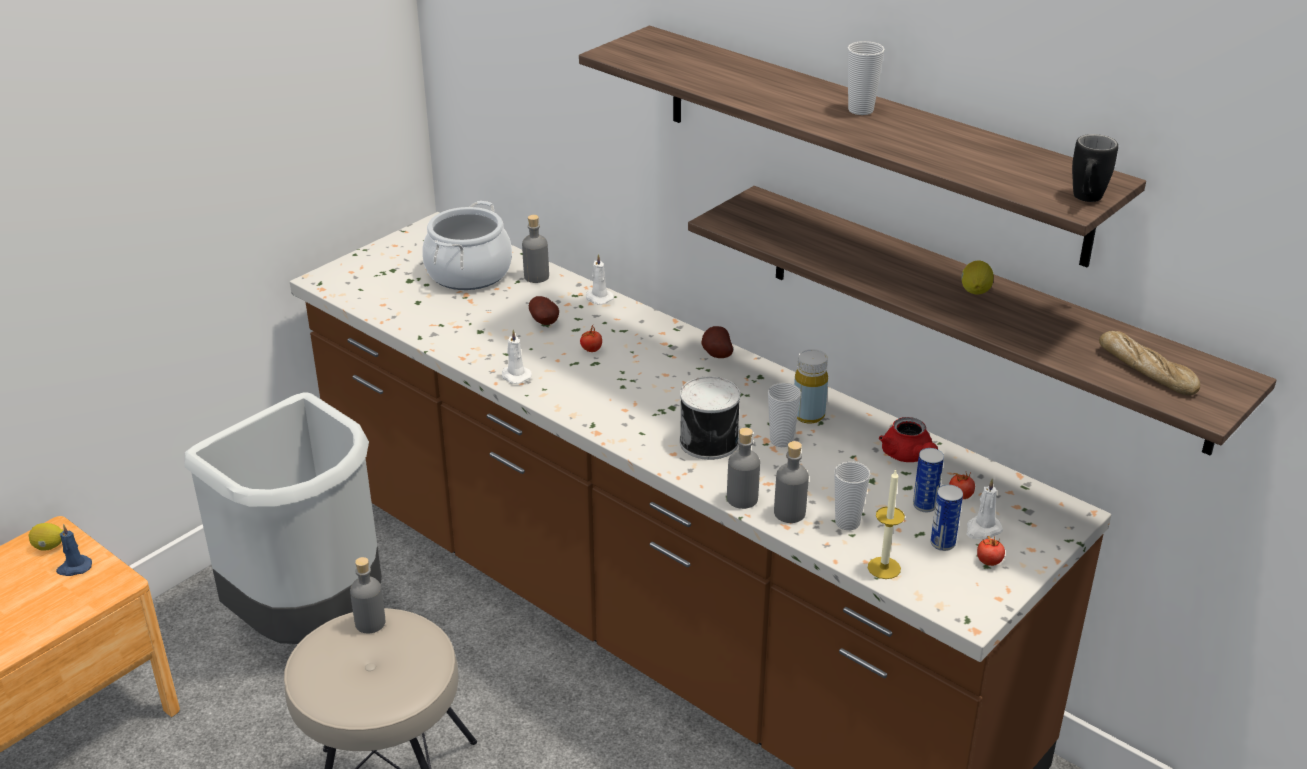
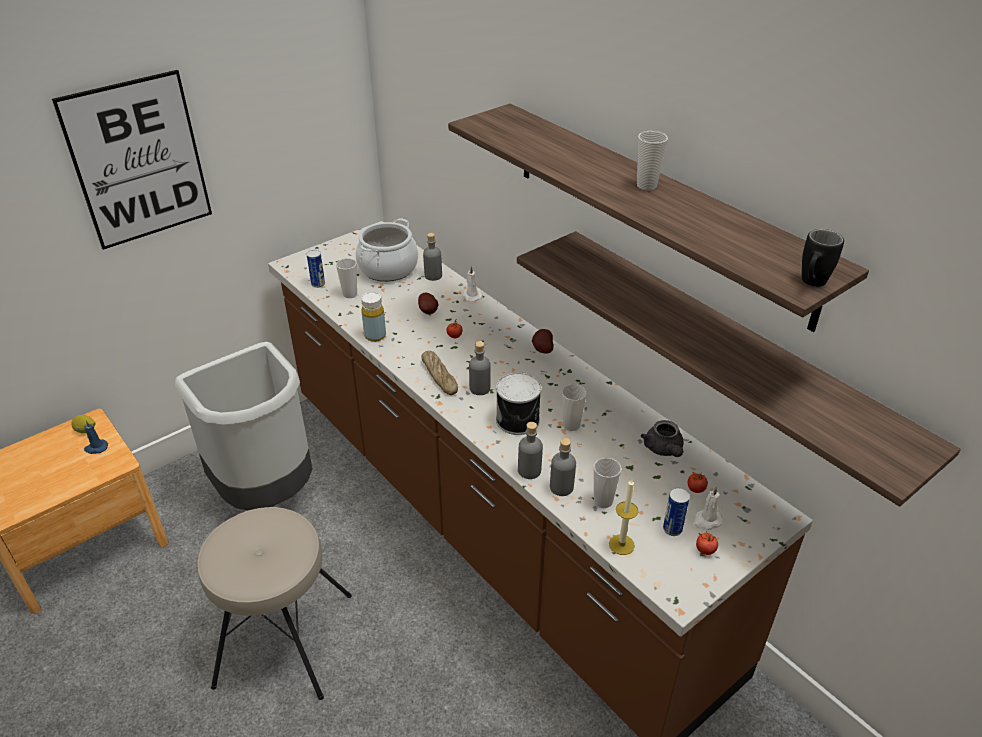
camera: 10 degrees right, 5 degrees up
(122, 141) = (138, 161): none -> picture
(370, 623) = (267, 519): grey bottle -> grey bottle (480, 388)
(425, 311) = (350, 294): none -> cup
(515, 376) = (395, 351): white candle -> none
(808, 415) = (597, 406): yellow bottle -> yellow bottle (375, 336)
(908, 456) = (664, 450): red teapot -> grey teapot
(924, 505) = (666, 494): can -> can (318, 284)
(975, 292) = (721, 339): lemon -> none
(1146, 371) = (847, 428): bread -> bread (439, 377)

